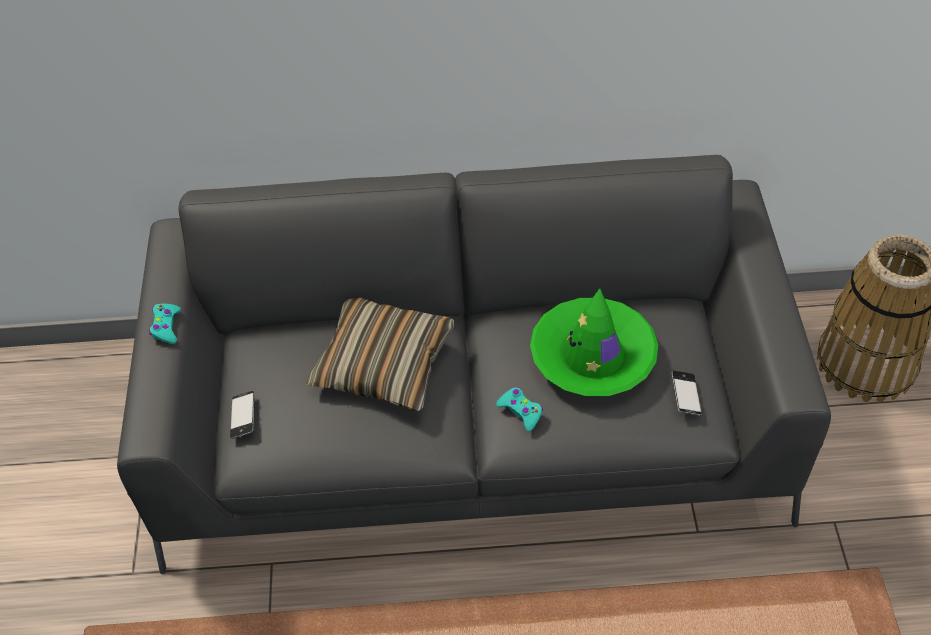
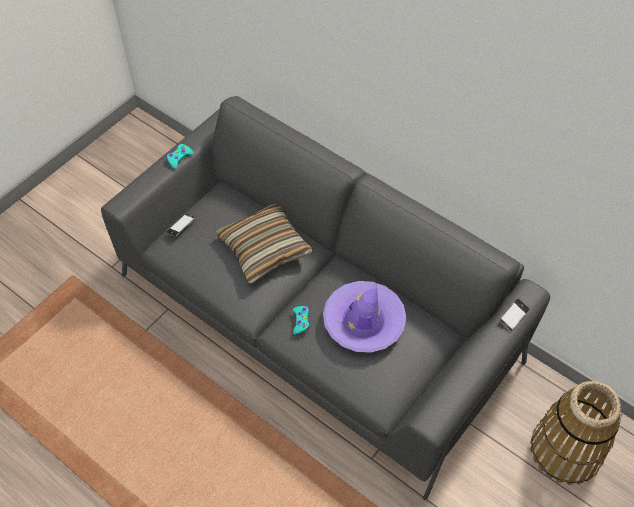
camera: 40 degrees right, 5 degrees up
(593, 356) = (364, 321): green hat -> purple hat
(685, 395) = (388, 378): phone -> phone (513, 316)

